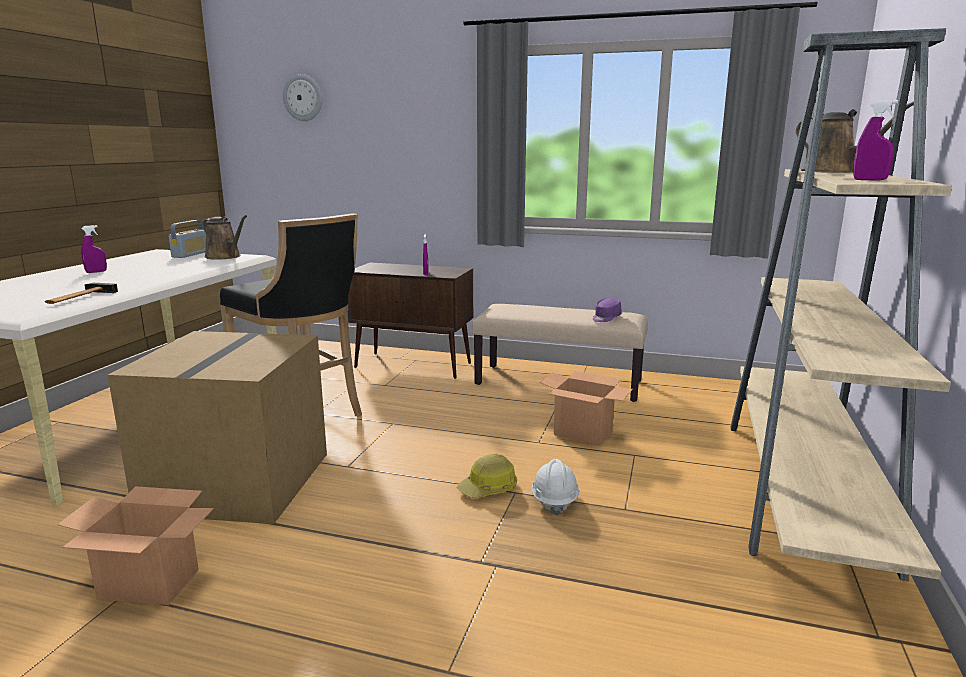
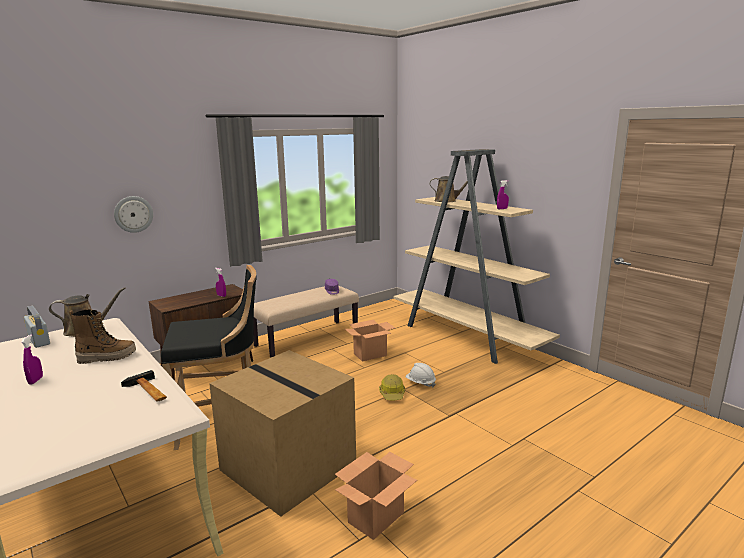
camera: 55 degrees left, 0 degrees up
(159, 273) = (107, 357): none -> boot
(303, 98) = (47, 172): wall clock -> wall clock (133, 214)

